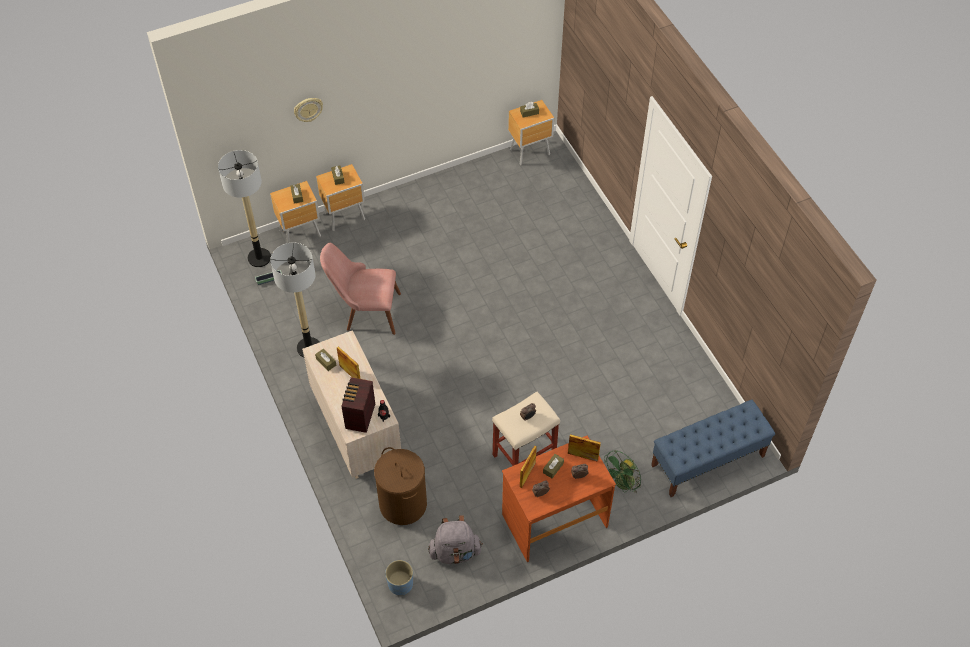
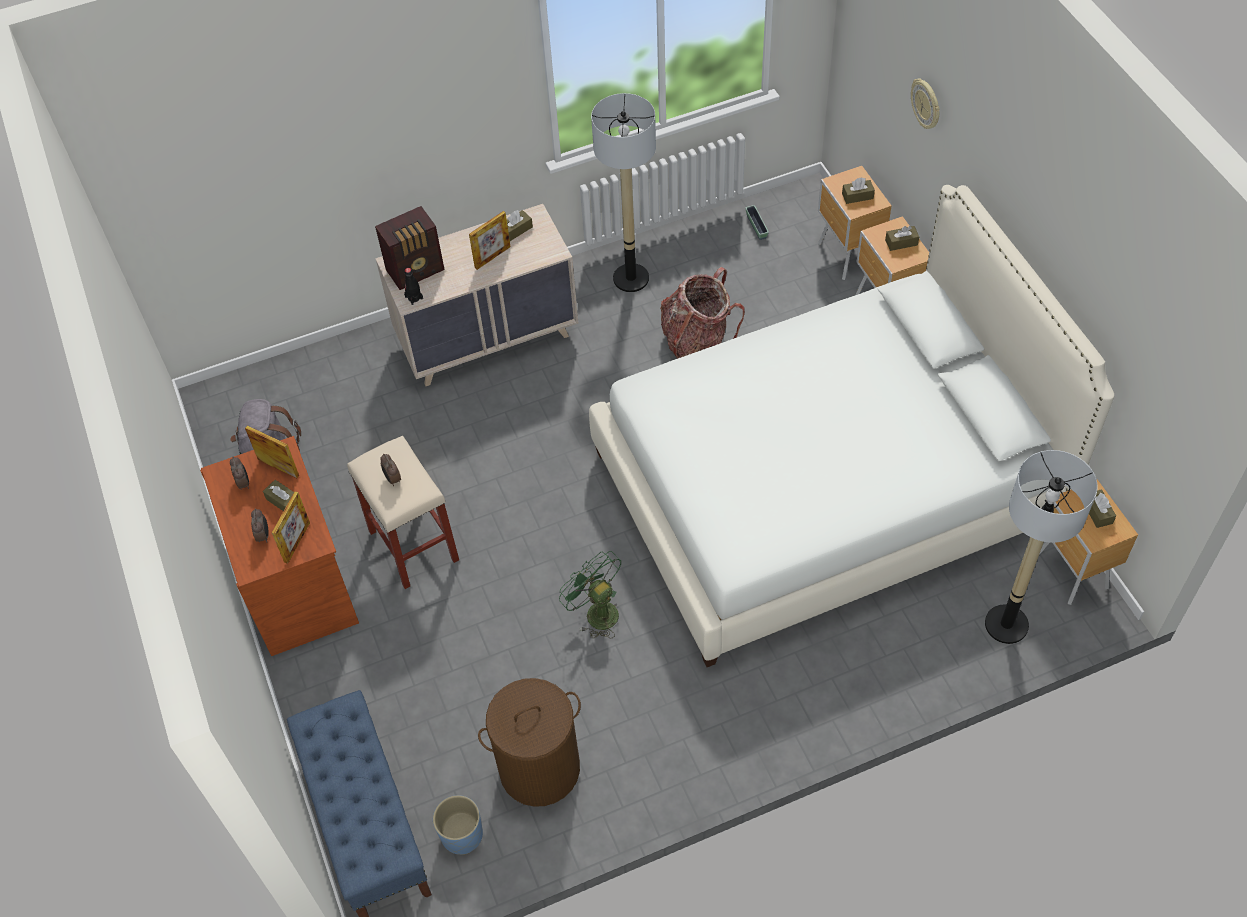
camera: 95 degrees right, 0 degrees up
(259, 258) = (797, 212): floor lamp -> floor lamp (1006, 624)
(359, 417) = (416, 270): radio -> radio turned 135 degrees clockwise
(365, 311) = (697, 340): pink chair -> backpack
(400, 584) = (235, 395): blue planter -> blue planter (462, 834)
(402, 504) = (357, 395): brown laundry basket -> brown laundry basket (539, 768)
(478, 251) = (824, 488): none -> white bed
(622, 484) = (343, 682): green fan -> green fan (596, 612)

